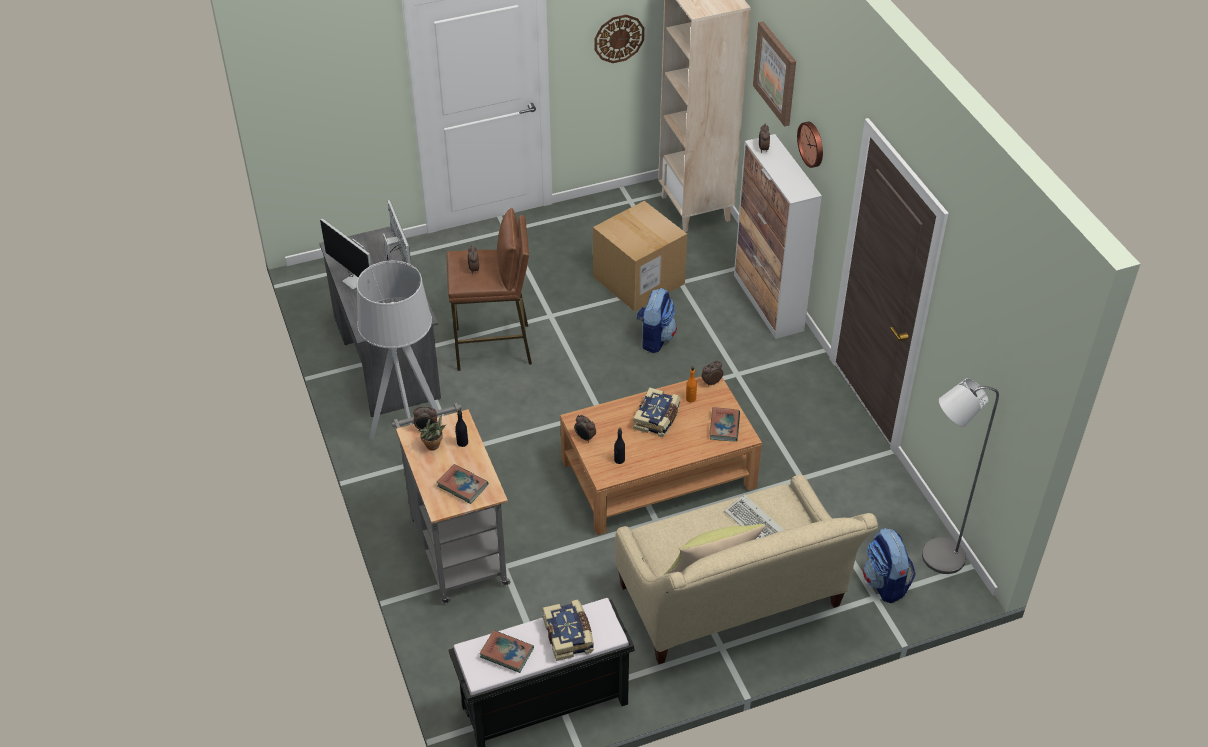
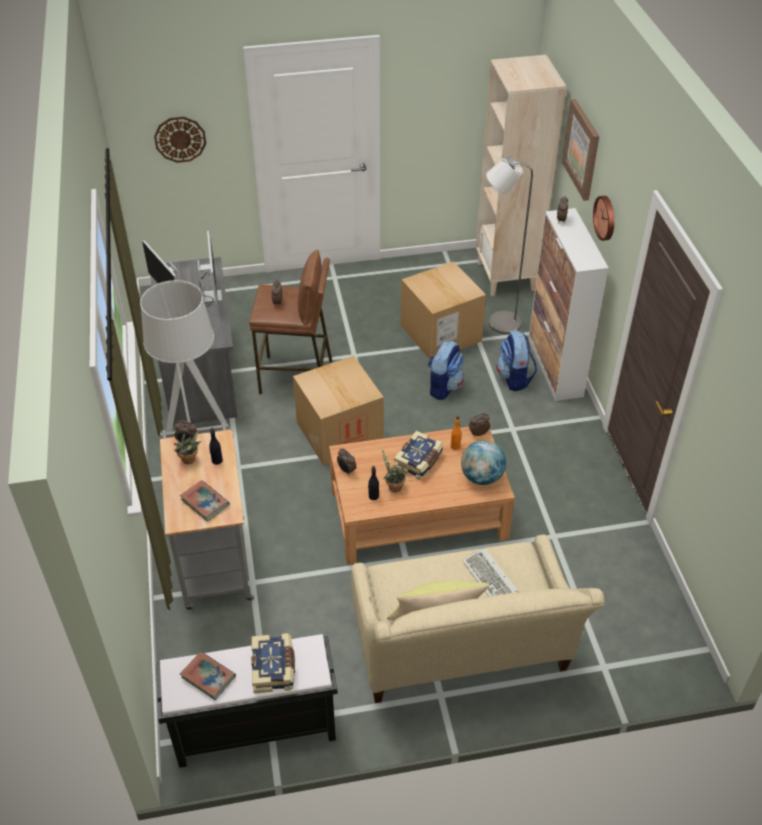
camera: 10 degrees right, 0 degrees up
(556, 401) = (339, 433): none -> cardboard box
(619, 38) = (447, 111): wall clock -> wall clock (180, 139)
(637, 448) = (393, 487): none -> potted plant
(724, 426) = (481, 477): book -> globe
(885, 583) = (617, 654): backpack -> backpack (514, 378)
(935, 558) = (671, 635): grey floor lamp -> grey floor lamp (498, 323)

